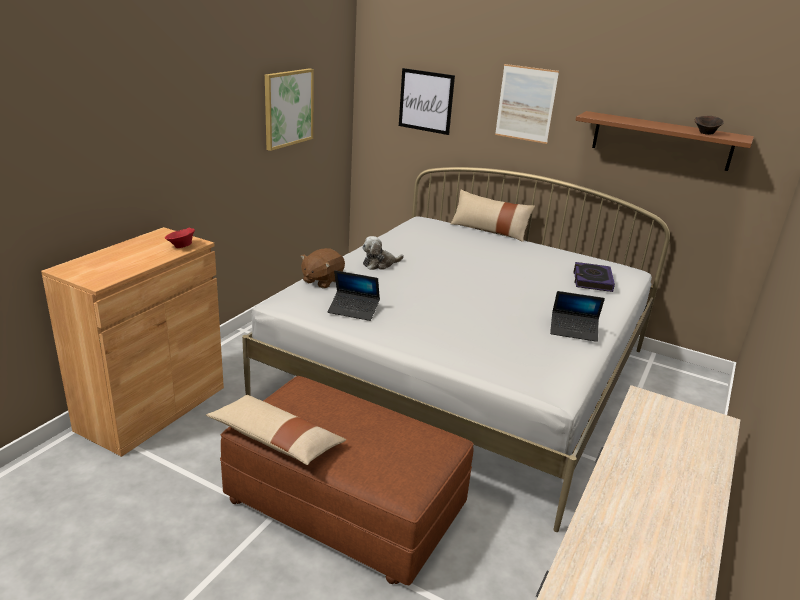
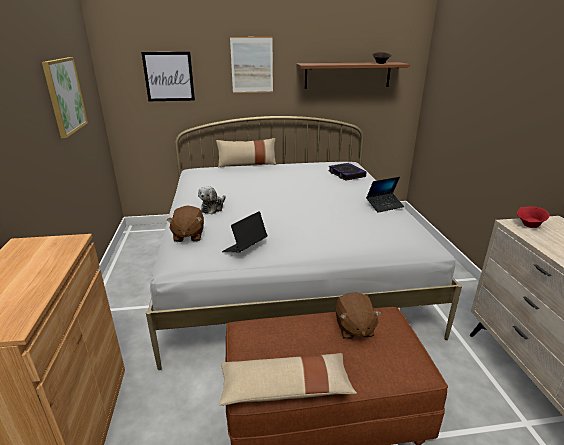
camera: 35 degrees left, 0 degrees up
(181, 246) = (62, 249): red bowl -> red bowl (529, 225)
(353, 310) = (245, 248): laptop -> laptop turned 150 degrees clockwise
(393, 432) = (354, 328): none -> brown plush toy

